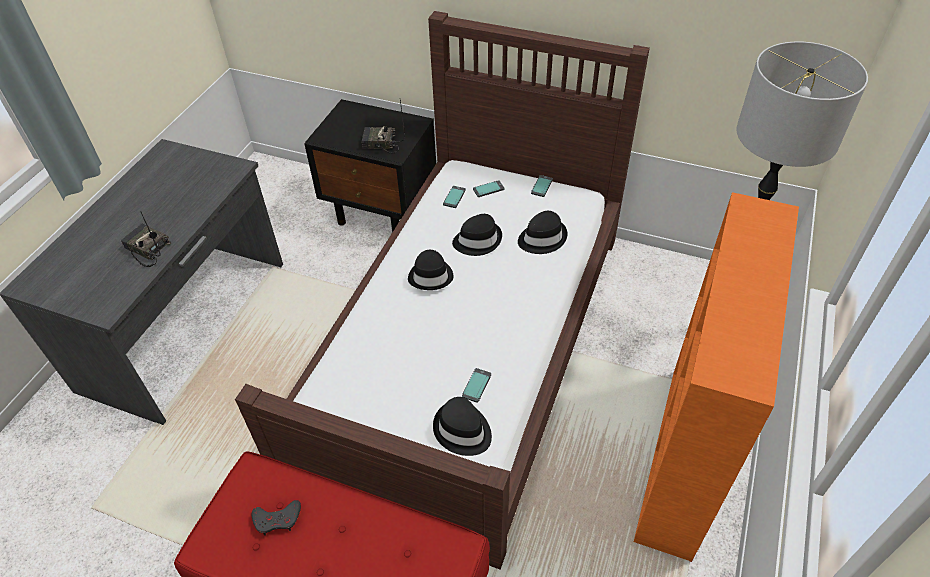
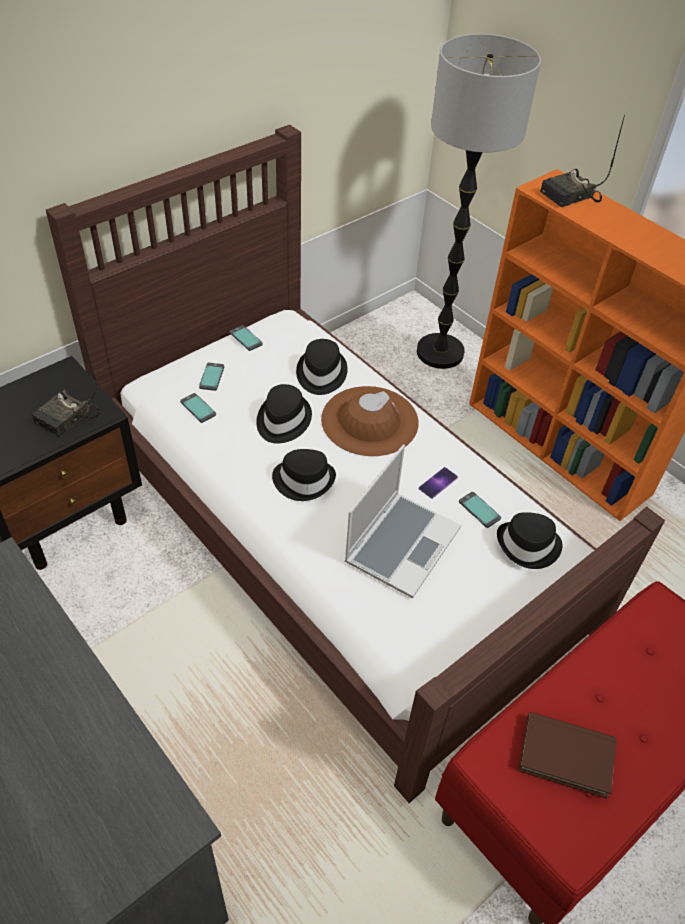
camera: 65 degrees left, 0 degrees up
(147, 249) = (82, 732): radio -> radio (570, 197)
(277, 519) = (566, 756): grey game controller -> brown book
(411, 352) = (401, 544): none -> laptop
(485, 349) = (438, 483): none -> phone
(516, 285) = (369, 421): none -> brown hat

